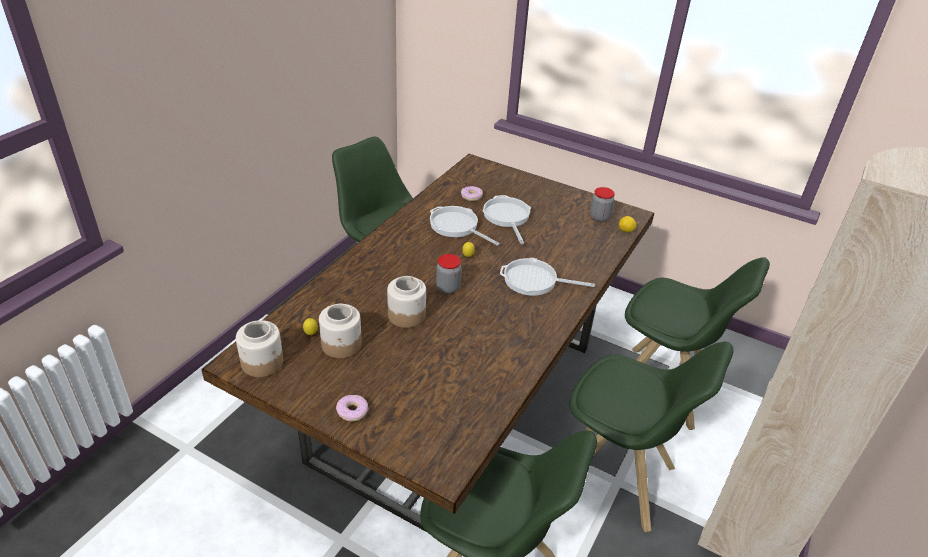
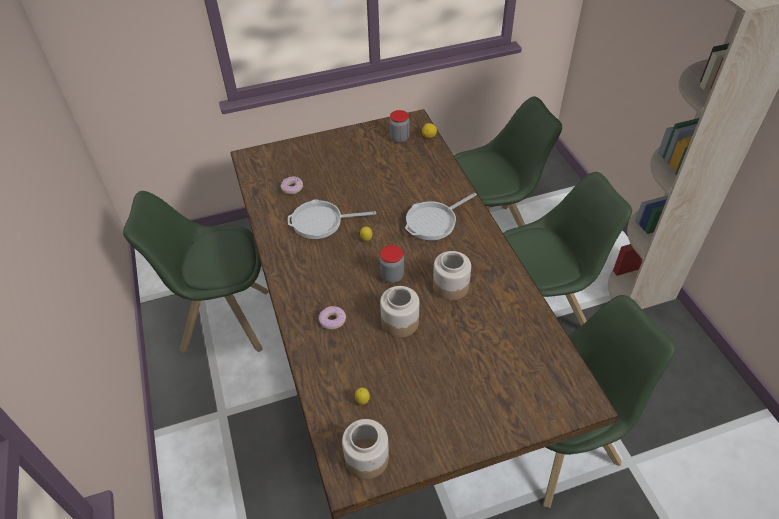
camera: 45 degrees left, 10 degrees up
(342, 345) = (396, 387): jar -> jar (451, 286)
(352, 411) = (480, 425): donut -> donut (332, 320)
(507, 217) = (343, 186): frying pan -> none

